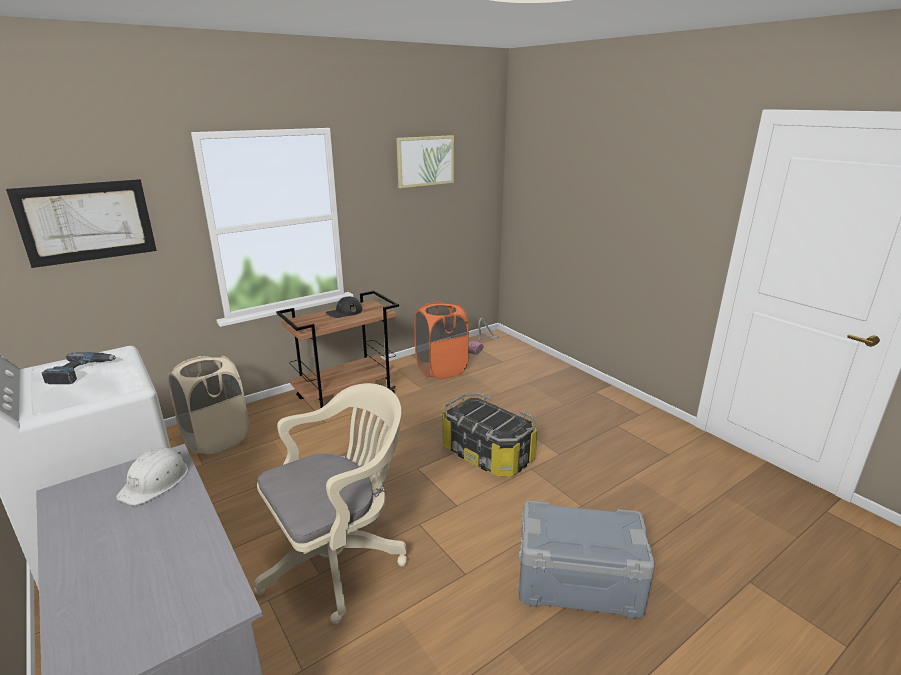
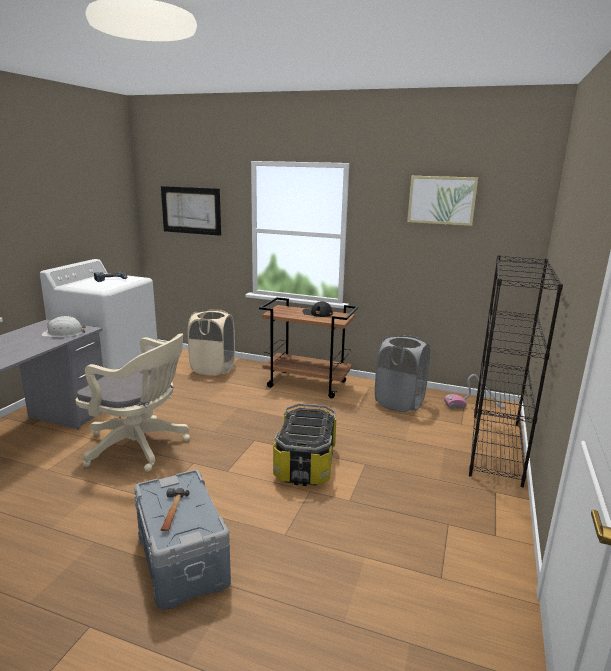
camera: 55 degrees right, 5 degrees down
(441, 369) = (399, 403): orange laundry basket -> grey laundry basket
(546, 366) = (496, 448): none -> black bookcase
(590, 538) = (172, 512): none -> hammer

